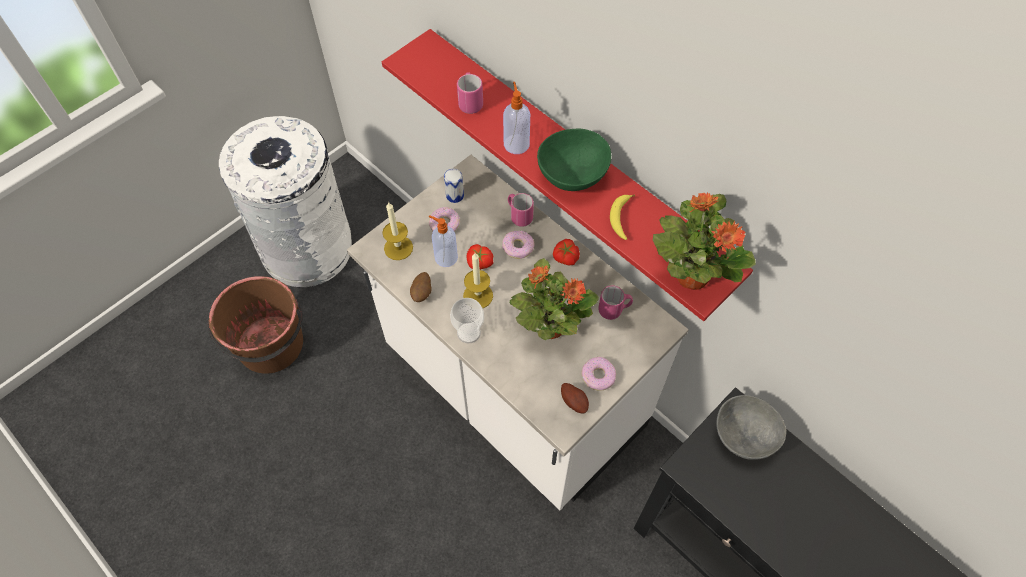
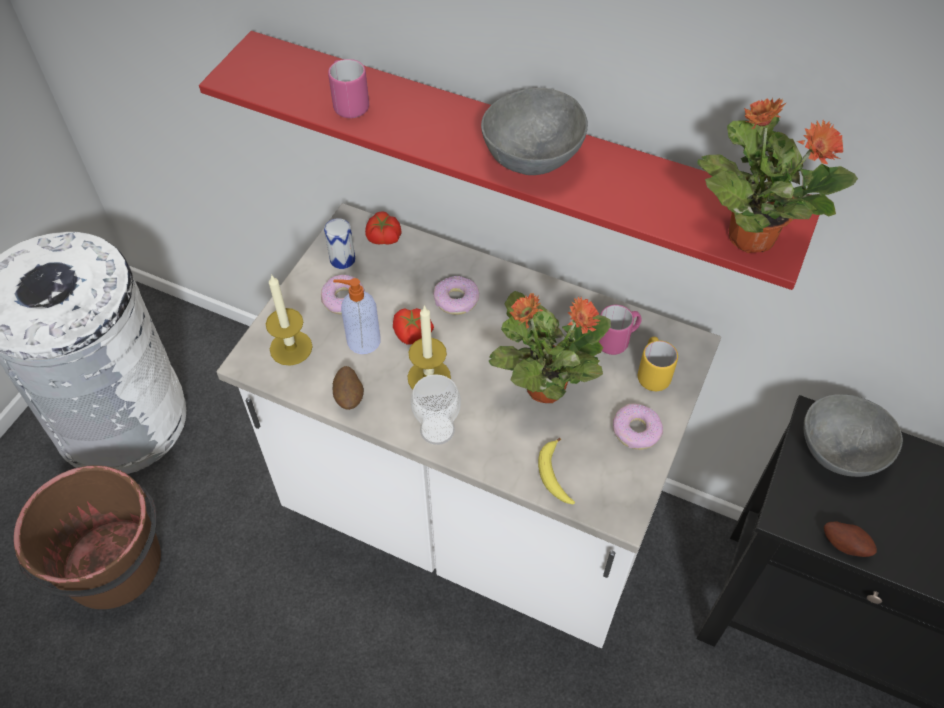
camera: 20 degrees left, 5 degrees down
(516, 143) = (436, 138): soap dispenser -> none
(519, 216) = (440, 260): pink mug -> none
(565, 257) = (524, 294): tomato -> tomato (383, 238)
(574, 176) = (534, 158): green bowl -> grey bowl
(574, 401) = (620, 474): potato -> potato (845, 544)
(620, 219) = (622, 193): banana -> banana (554, 475)
(627, 340) = (652, 373): none -> yellow mug

